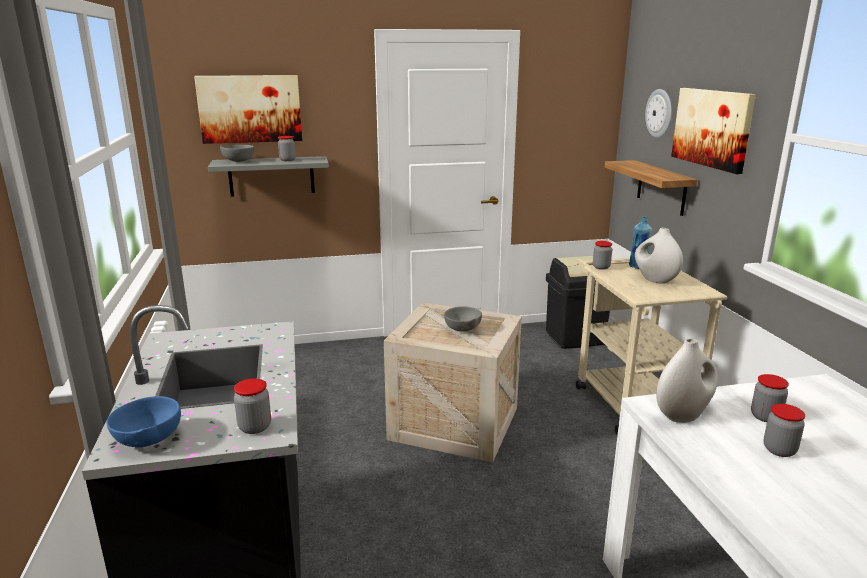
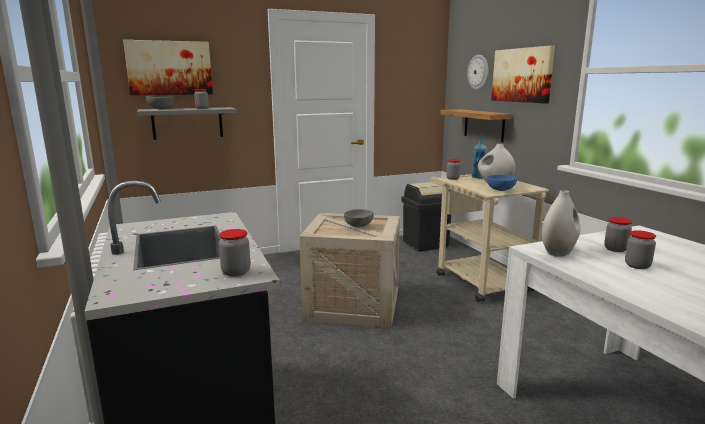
camera: 10 degrees left, 5 degrees down
(148, 441) = (141, 287): blue bowl -> blue bowl (501, 190)

